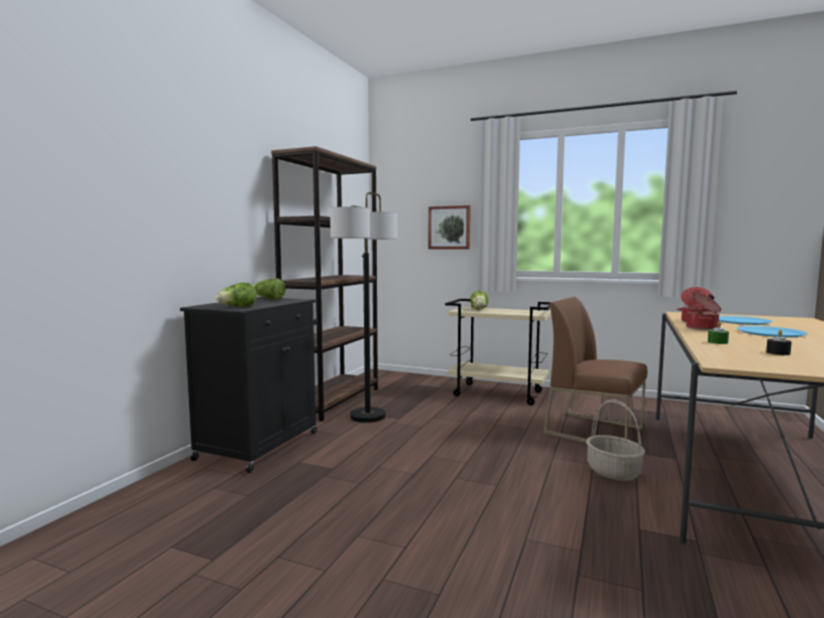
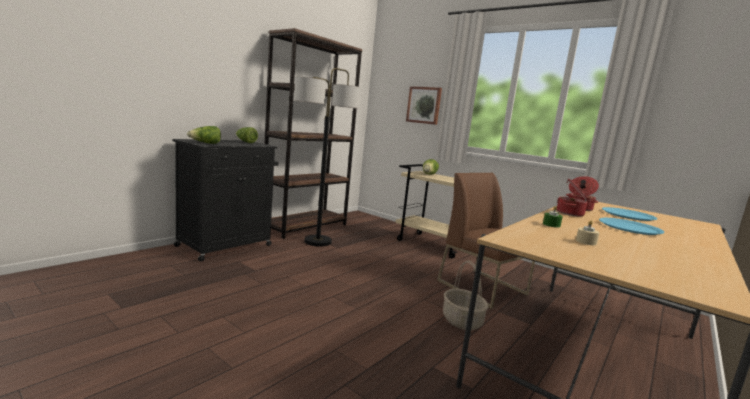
camera: 15 degrees right, 5 degrees up
(778, 353) = (586, 242): black candle -> beige candle

